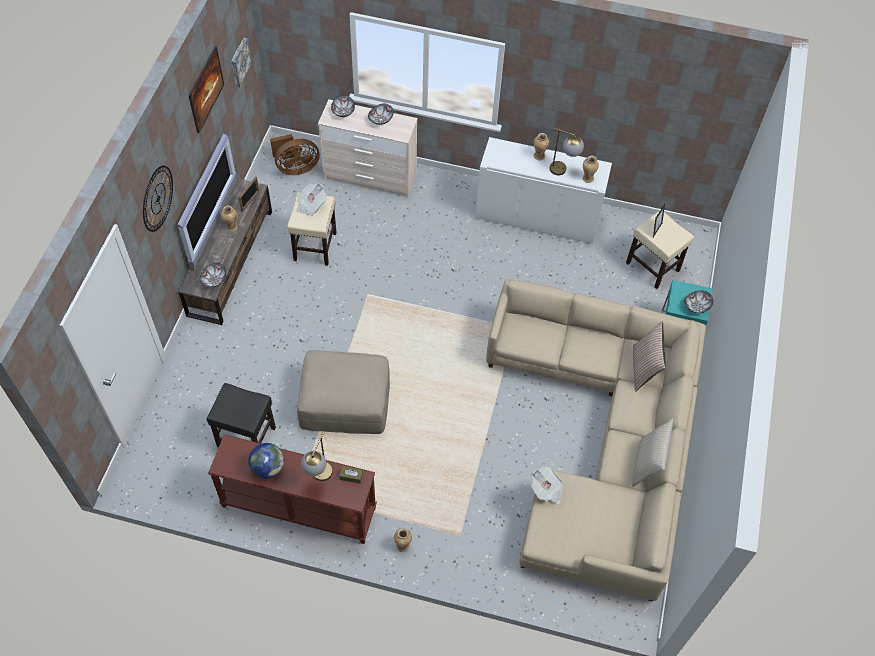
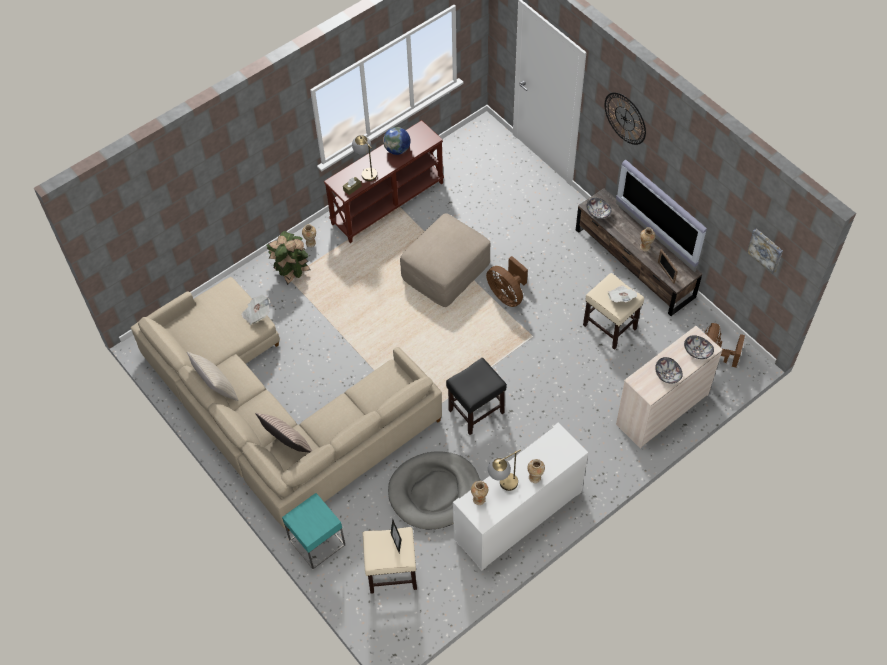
camera: 130 degrees right, 0 degrees up
(208, 99) = (712, 188): picture -> none
(247, 437) = (465, 201): black stool -> black stool (475, 411)
(337, 337) = (507, 295): none -> brown fan
(451, 538) = (291, 272): none -> potted plant
(566, 279) = (434, 492): none -> grey dog bed
(696, 306) = (301, 519): bowl -> none

